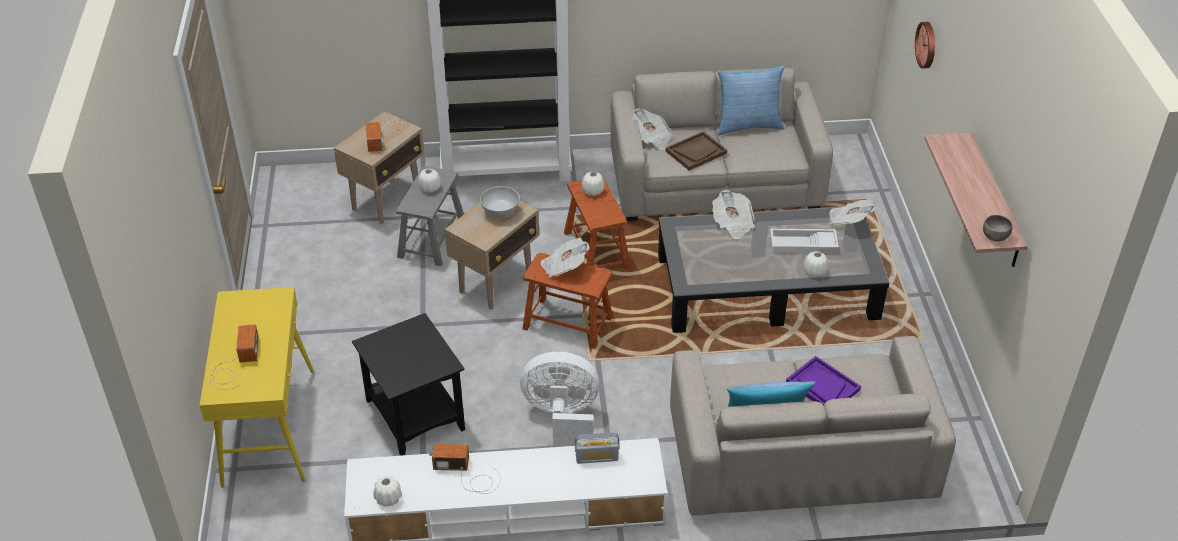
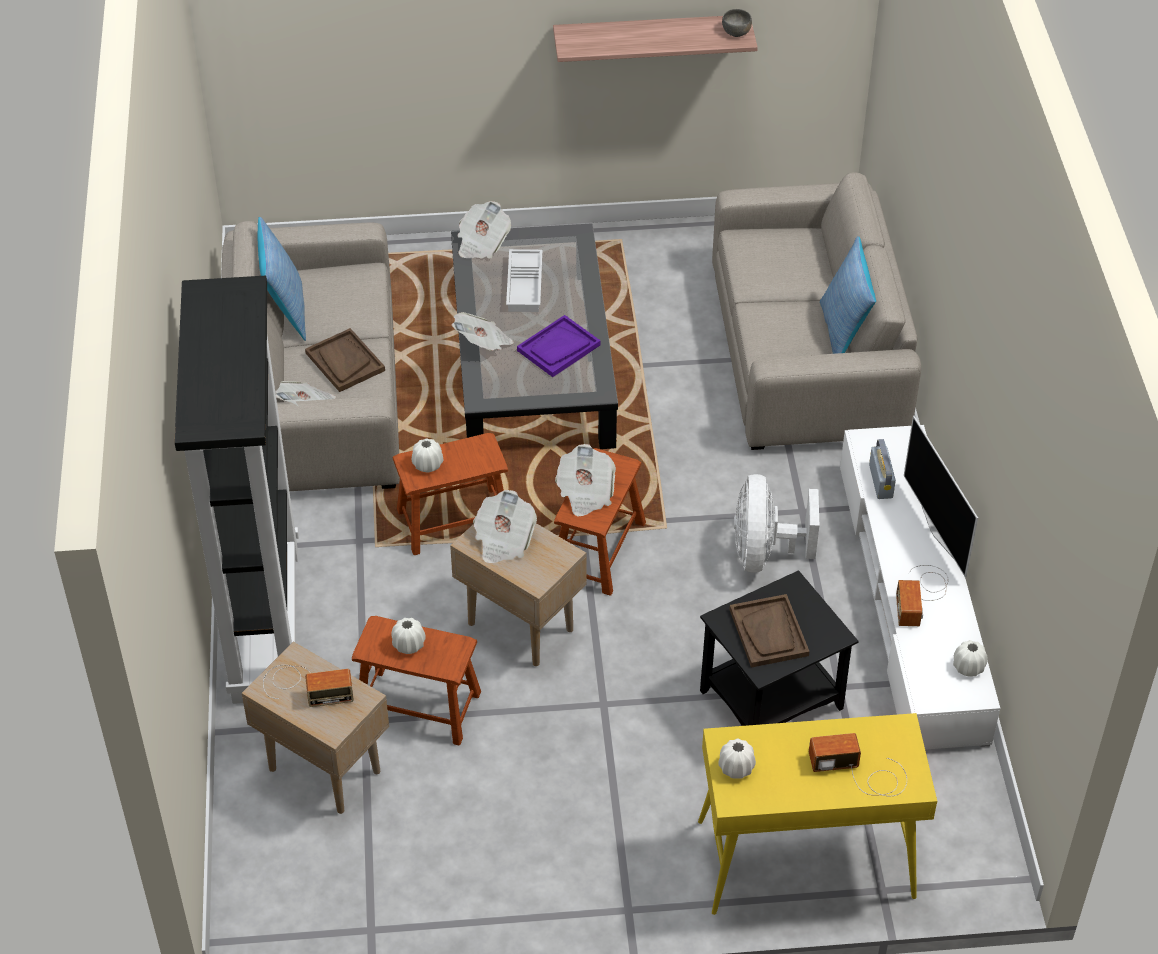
camera: 90 degrees left, 5 degrees up
(403, 348) = (769, 632): none -> brown tray
(432, 238) = (418, 706): grey stool -> brown stool
(500, 212) = (503, 540): white bowl -> newspaper
(537, 492) = (938, 532): none -> television
(814, 271) = (574, 279): white vase -> white vase (736, 767)
(822, 386) = (777, 281): purple tray -> purple tray (558, 348)
(927, 45) = (367, 36): wall clock -> none

